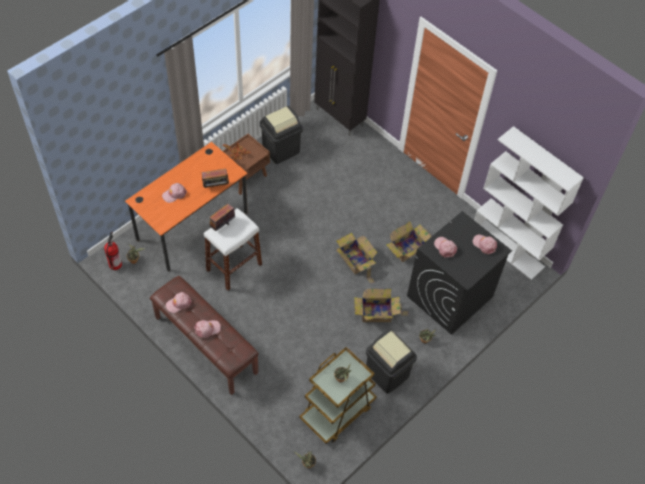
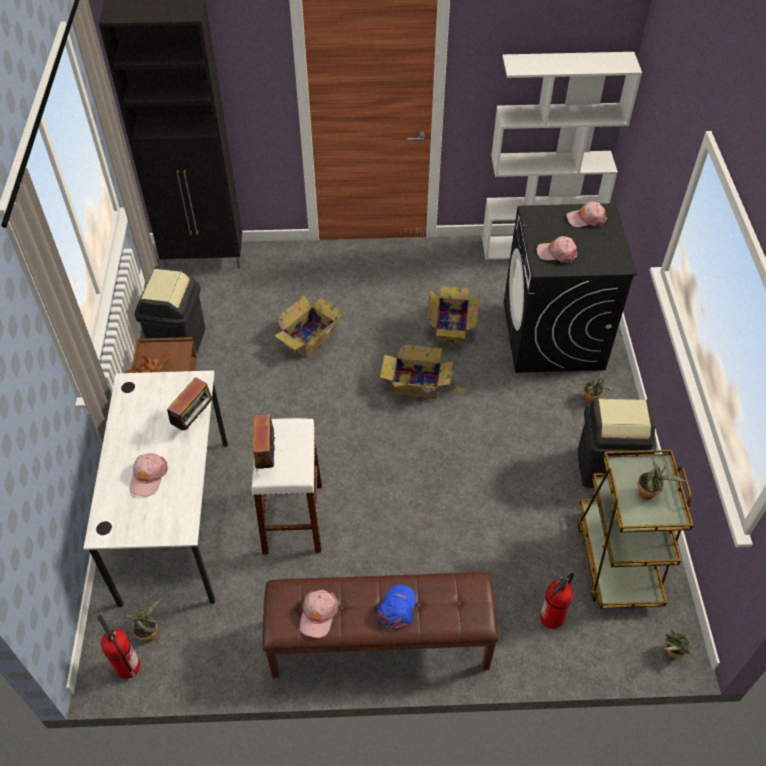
camera: 45 degrees left, 5 degrees down
(192, 226) = (176, 519): orange desk -> white desk
(207, 329) = (397, 608): pink cap -> blue cap
(279, 403) = (551, 618): none -> fire extinguisher
(377, 313) = (512, 416): cardboard box -> cardboard box (311, 337)

